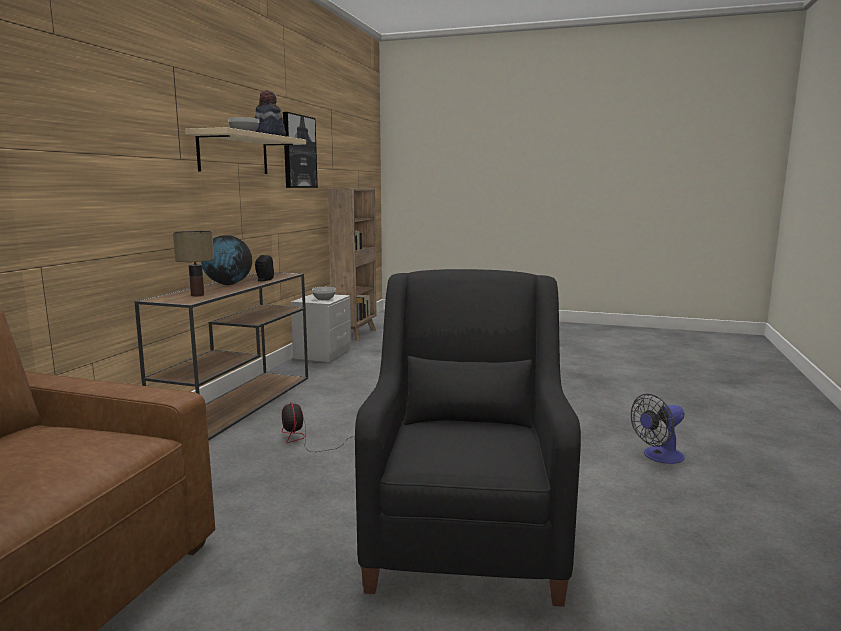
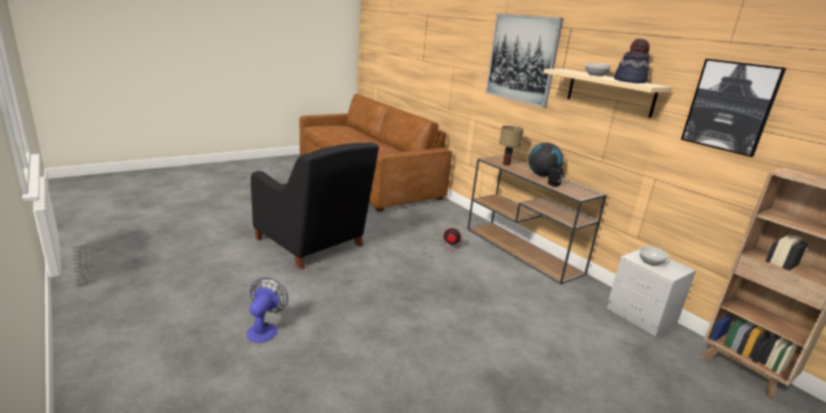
camera: 125 degrees right, 10 degrees up
(118, 114) = (522, 59): none -> picture

